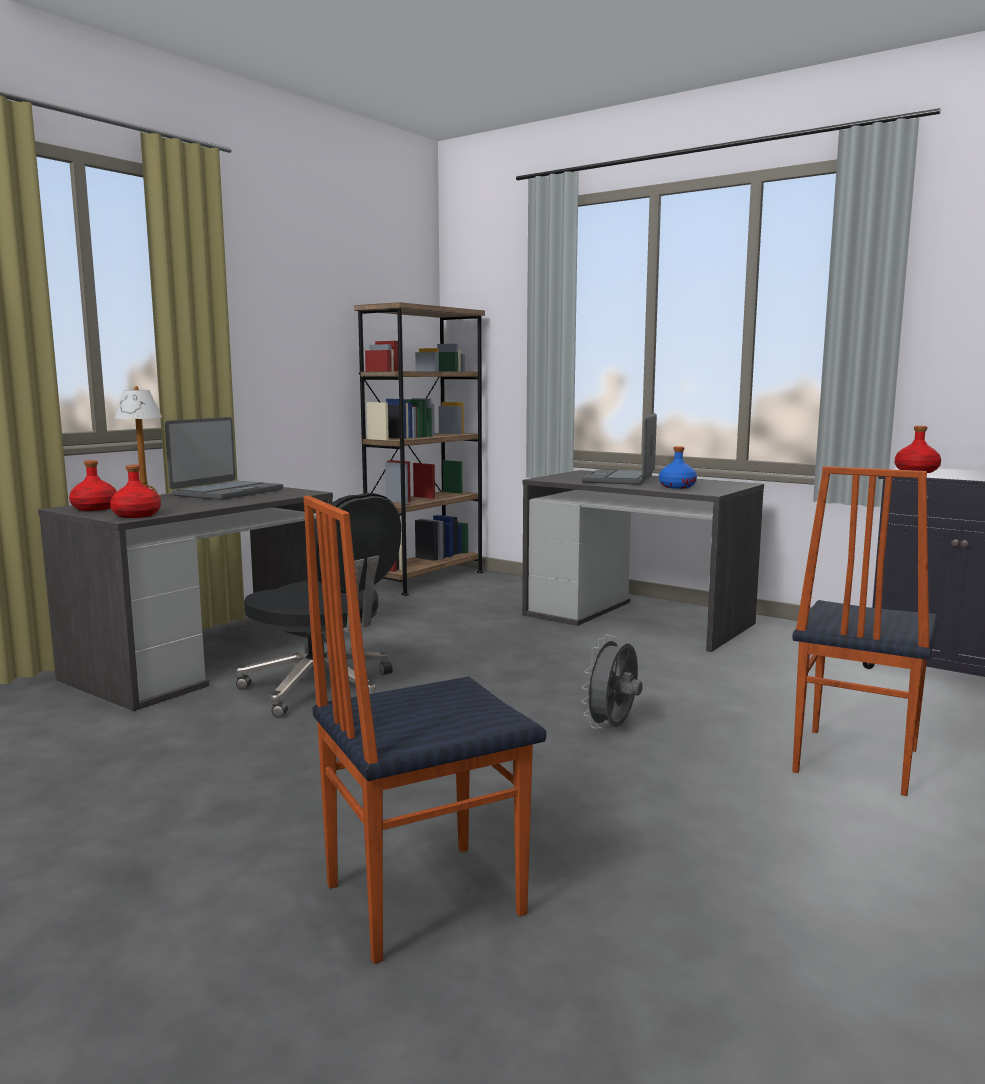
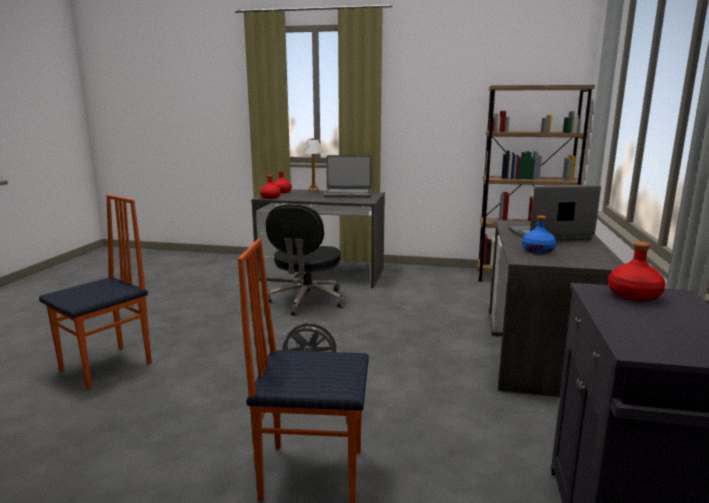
camera: 65 degrees right, 5 degrees up
(421, 898) = (108, 367): chair -> chair turned 90 degrees clockwise

